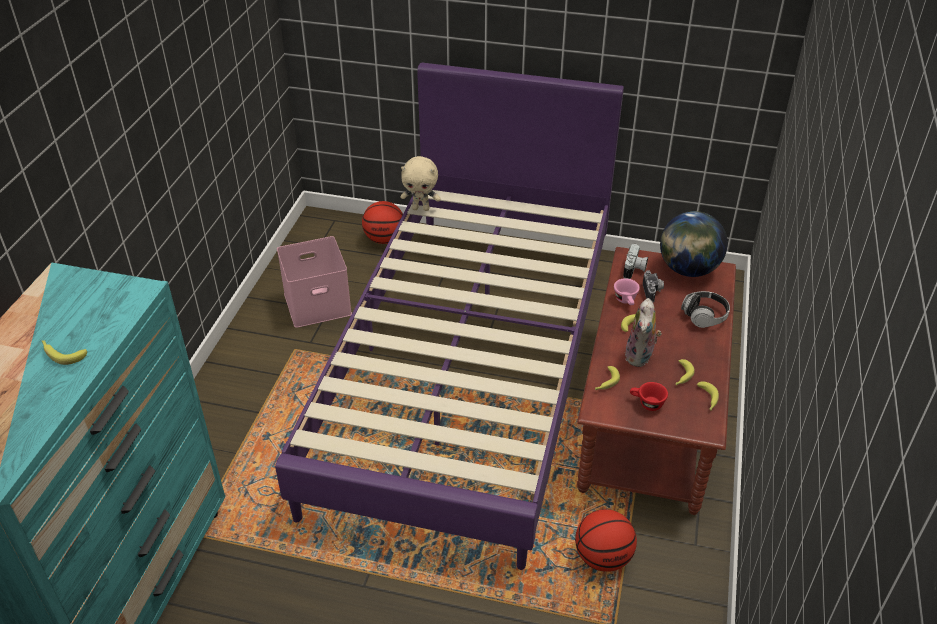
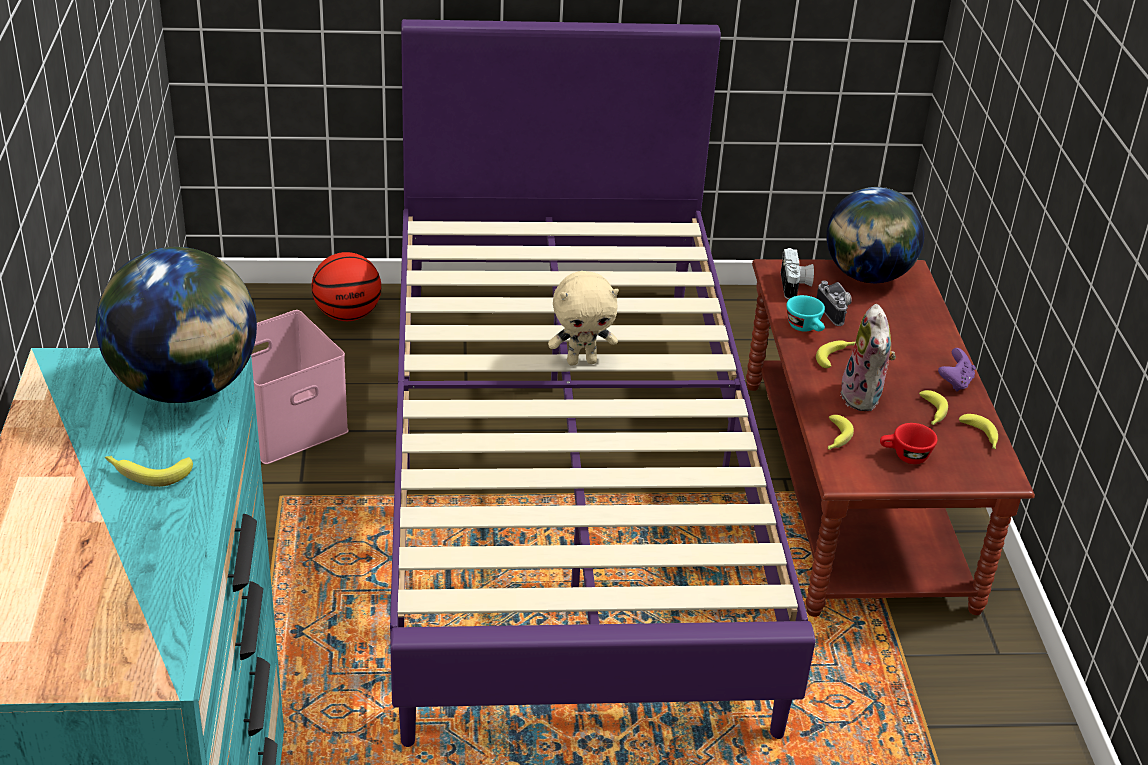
camera: 20 degrees left, 5 degrees down
(116, 302) = (185, 387): none -> globe
(421, 208) = (426, 249): beige plush toy -> beige plush toy (582, 361)
(603, 557) = (884, 697): basketball -> none
(626, 301) = (806, 328): pink cup -> turquoise cup
(704, 316) = (920, 332): headphones -> none
(710, 356) = (955, 382): none -> purple game controller

